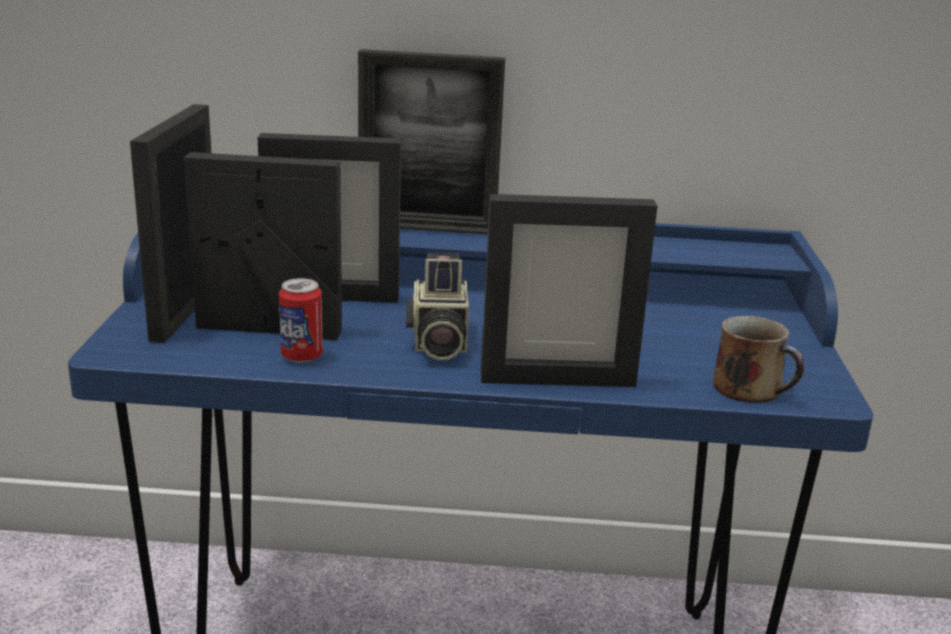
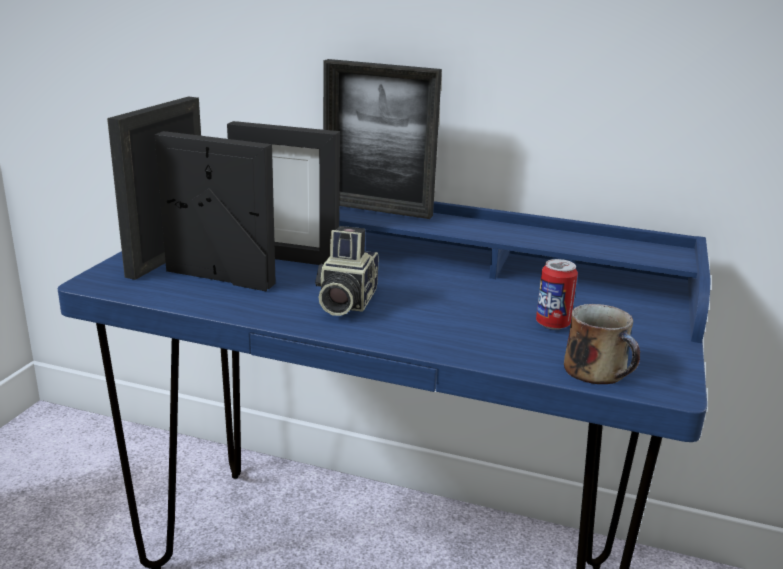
camera: 15 degrees right, 0 degrees up
(301, 356) = (230, 301): can -> can (552, 324)
(557, 378) = (426, 342): picture frame -> none

